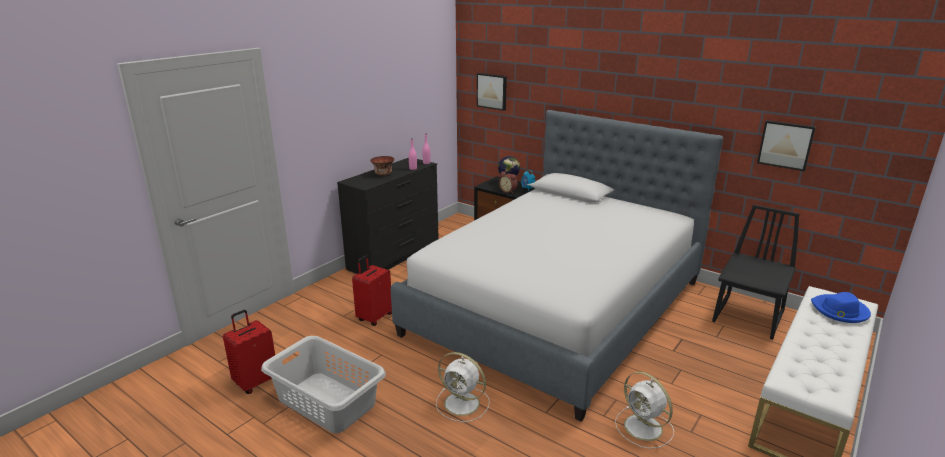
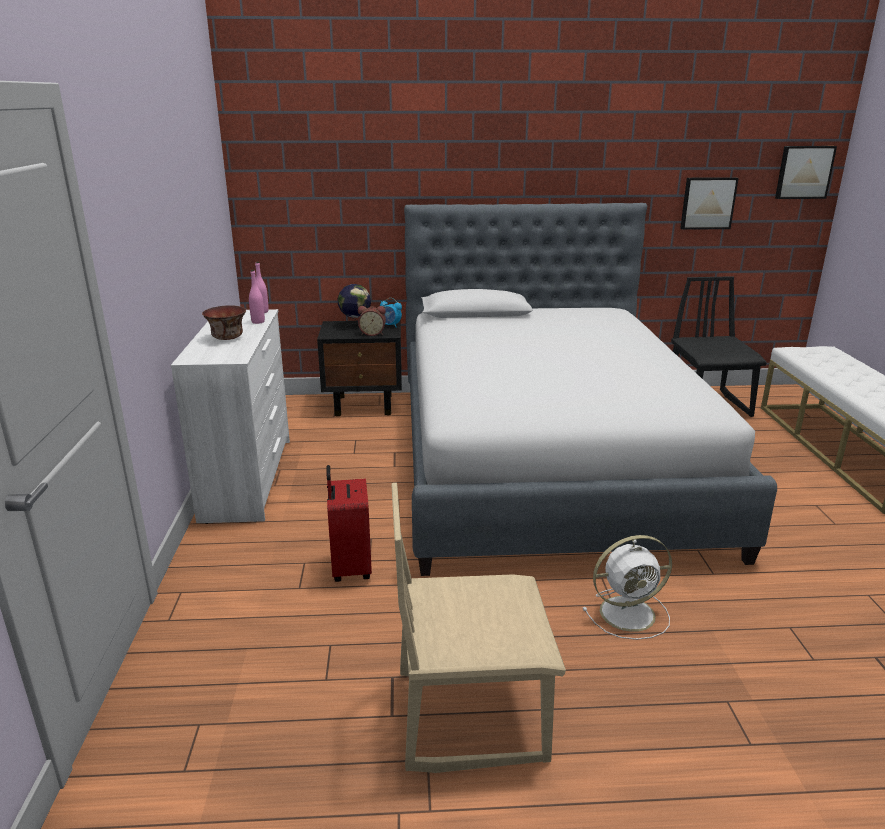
camera: 40 degrees left, 0 degrees up
(256, 382) = (312, 759): red suitcase -> none
(327, 401) = (470, 714): grey laundry basket -> beige chair
(394, 257) = (249, 479): black dresser -> white dresser
(492, 91) = (300, 190): picture -> picture (803, 172)
(644, 428) = (804, 541): white fan -> none
(840, 311) = (831, 359): blue hat -> none

